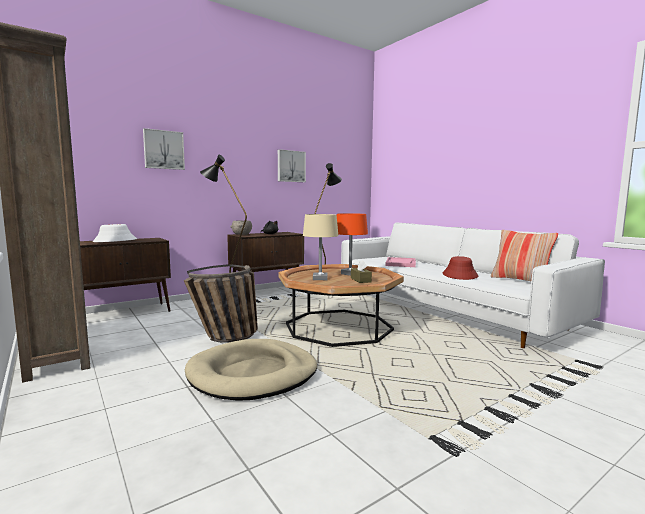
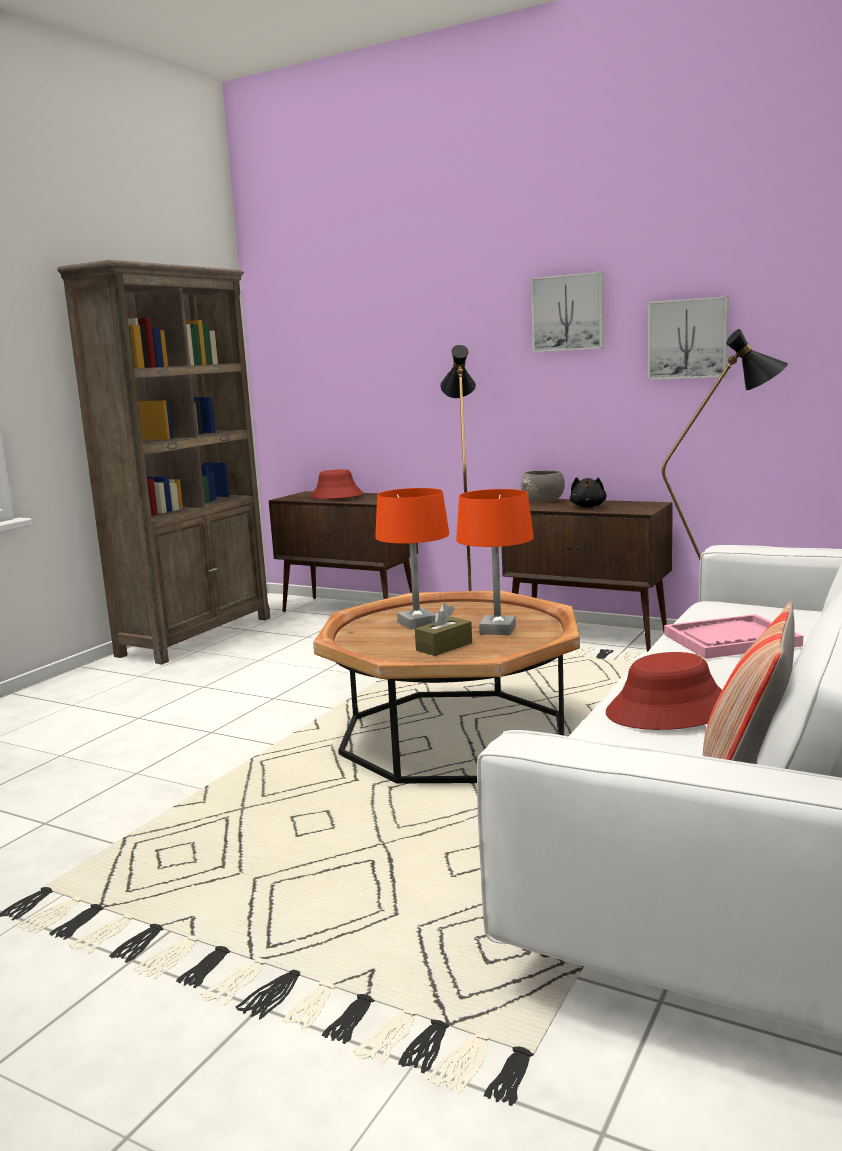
camera: 65 degrees right, 5 degrees up
(115, 241) = (336, 496): white hat -> red hat
(163, 150) = (421, 339): picture -> picture (568, 313)
(226, 339) = (309, 685): basket -> none
(253, 374) = (194, 736): beige dog bed -> none
(320, 278) = (416, 623): beige table lamp -> orange table lamp

